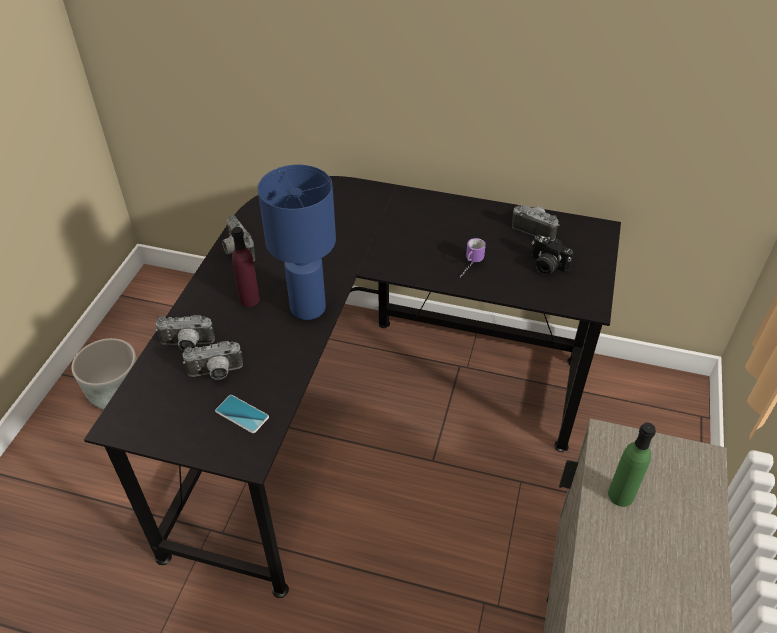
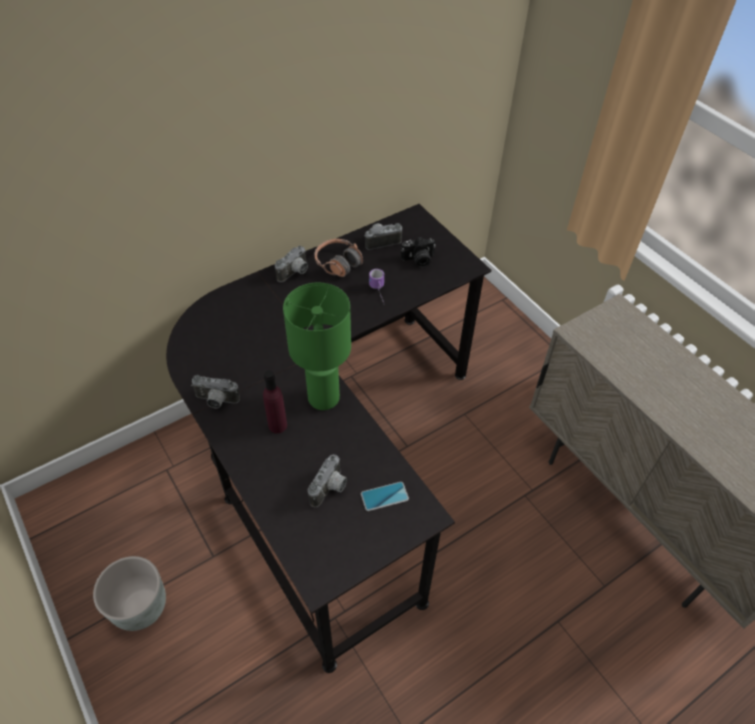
camera: 50 degrees left, 5 degrees up
(187, 345) = (283, 490): camera -> camera (295, 273)
(307, 309) = (324, 398): blue table lamp -> green table lamp
(470, 221) = (338, 263): none -> headphones
(620, 495) = (614, 356): green bottle -> none

